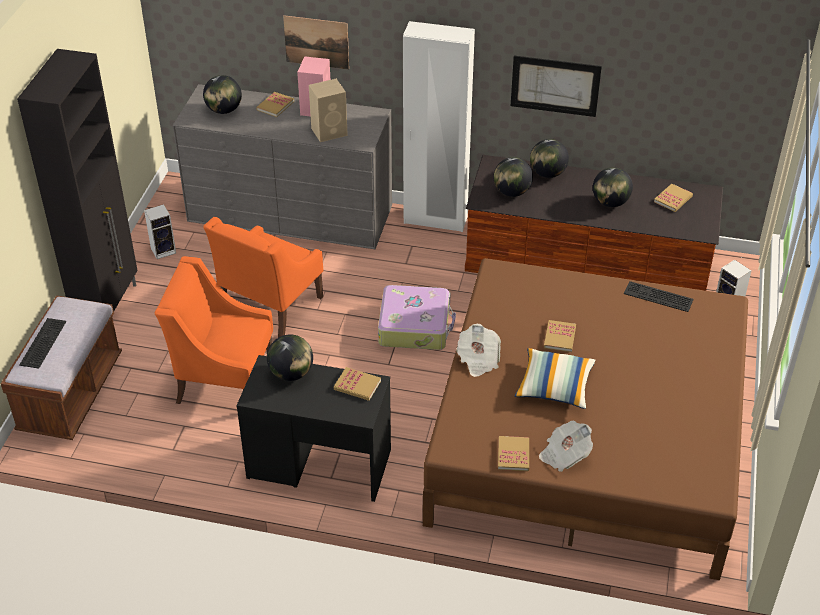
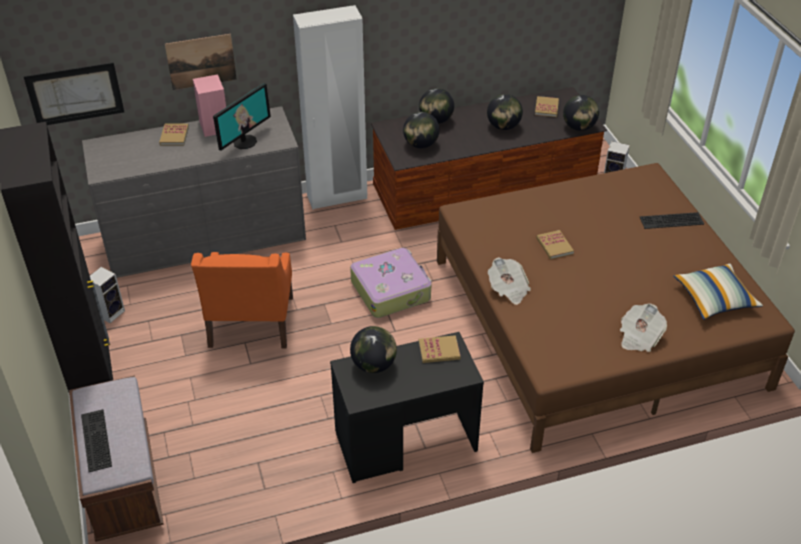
camera: 30 degrees left, 0 degrees up
(224, 110) = (128, 155): globe -> globe (578, 127)
(224, 378) = (261, 404): orange armchair -> none
(330, 131) = (244, 142): beige speaker -> monitor
(513, 455) = (602, 354): book -> none
(554, 386) = (584, 286): pillow -> pillow (714, 299)
(555, 86) = (428, 39): picture -> picture (75, 94)
(657, 297) = (597, 186): keyboard -> keyboard (671, 221)

